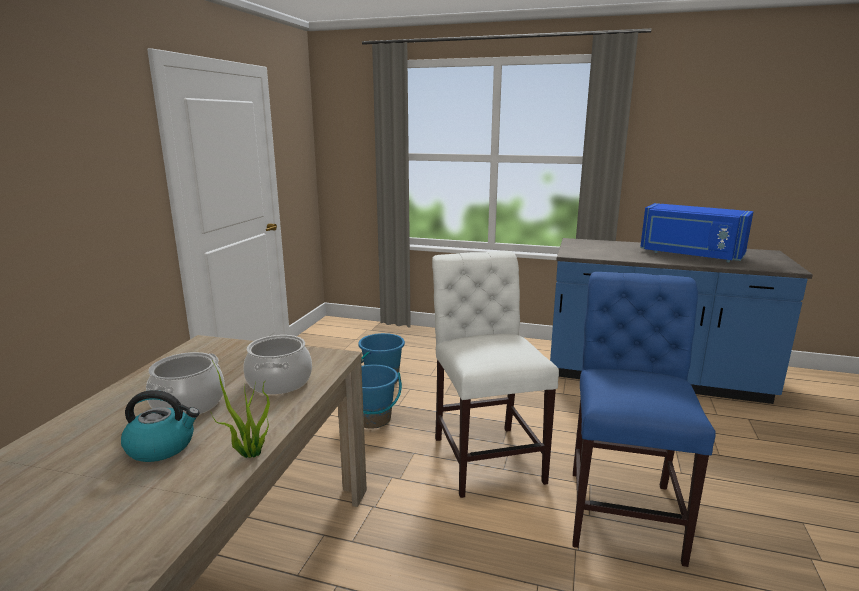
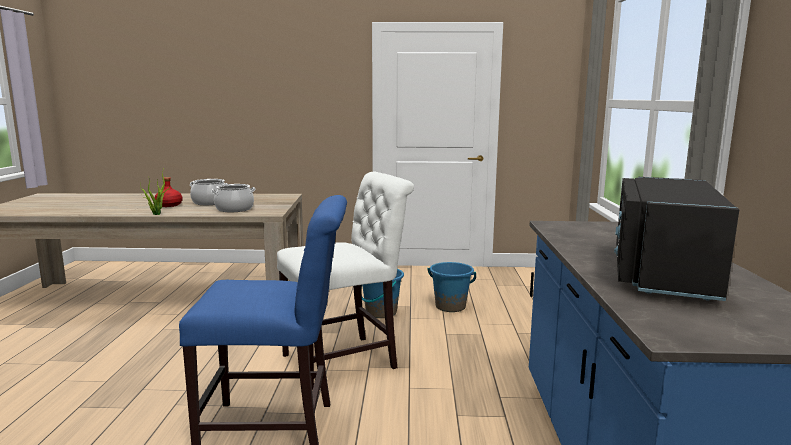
camera: 75 degrees right, 5 degrees down
(162, 446) = (169, 205): kettle -> red bottle
(690, 255) = (659, 273): blue microwave -> black microwave

